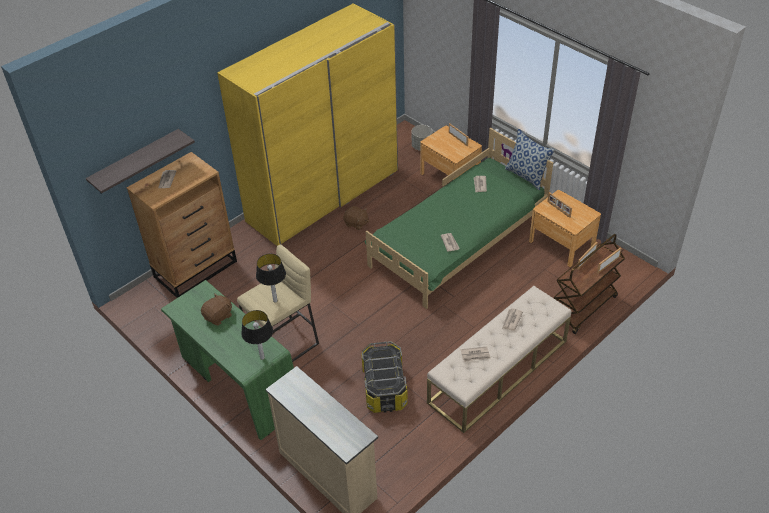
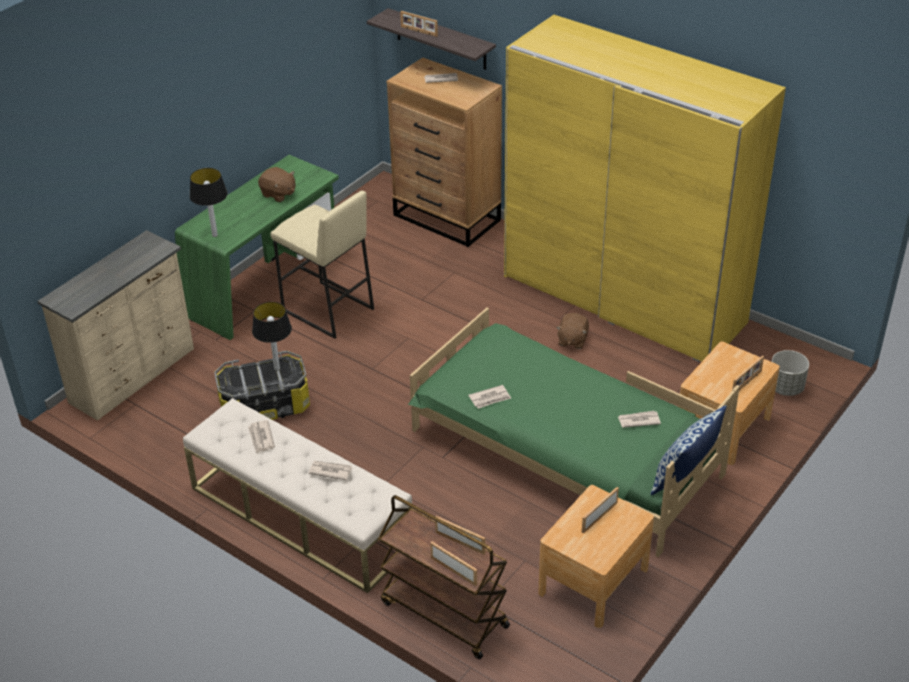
camera: 80 degrees right, 5 degrees down
(137, 164) = (418, 31): none -> picture frame
(275, 300) = (305, 228): table lamp -> table lamp (277, 369)

